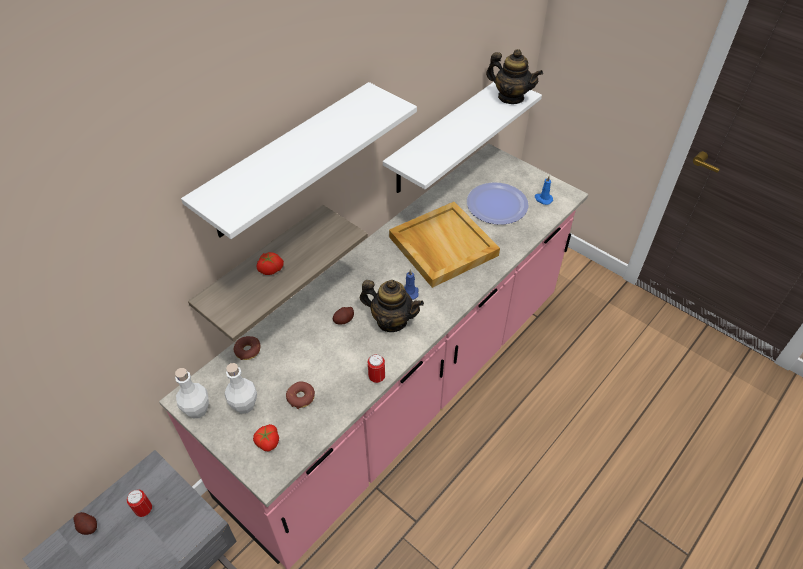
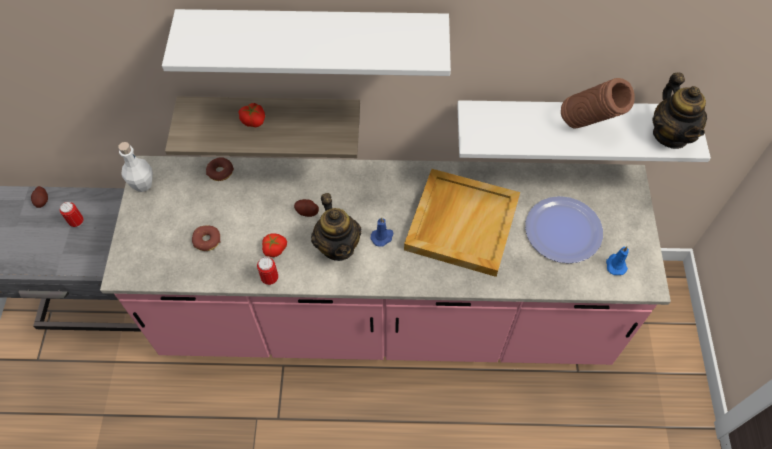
camera: 50 degrees right, 10 degrees up
(244, 405) = (170, 210): white bottle -> none
(267, 442) = (150, 250): tomato -> tomato (274, 248)
(469, 122) = (588, 127): none -> brown vase

